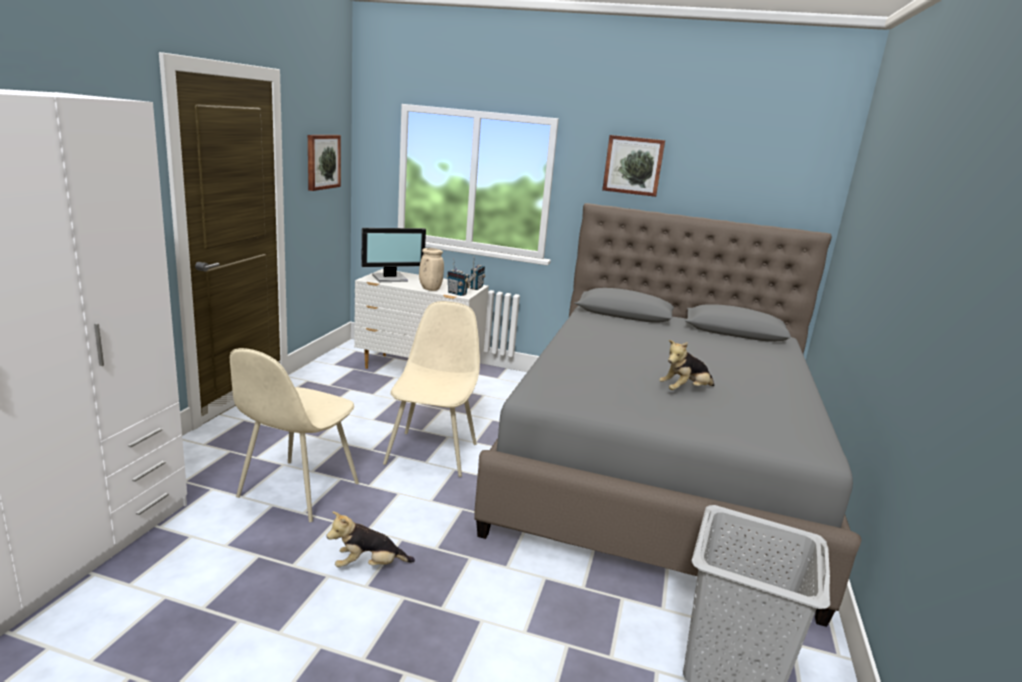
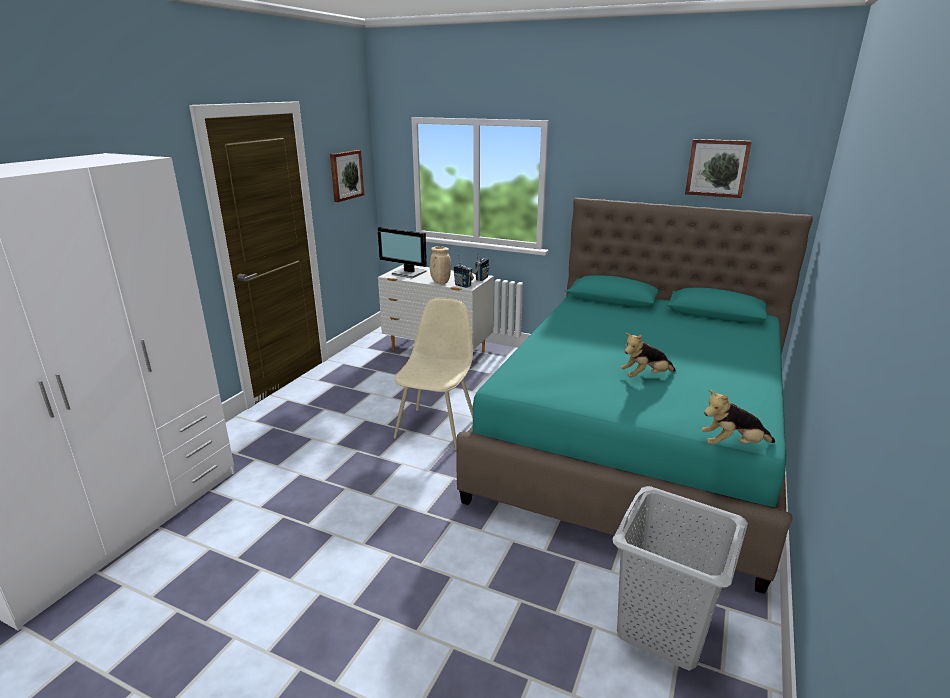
camera: 10 degrees right, 5 degrees up
(296, 491) = (320, 462): beige chair -> none
(368, 565) = (367, 526): plush toy -> plush toy (732, 445)
(390, 278) = (408, 273): monitor -> monitor turned 45 degrees clockwise
(633, 165) = (618, 159): picture -> picture (717, 168)
(658, 468) = (636, 441): grey bed -> turquoise bed

